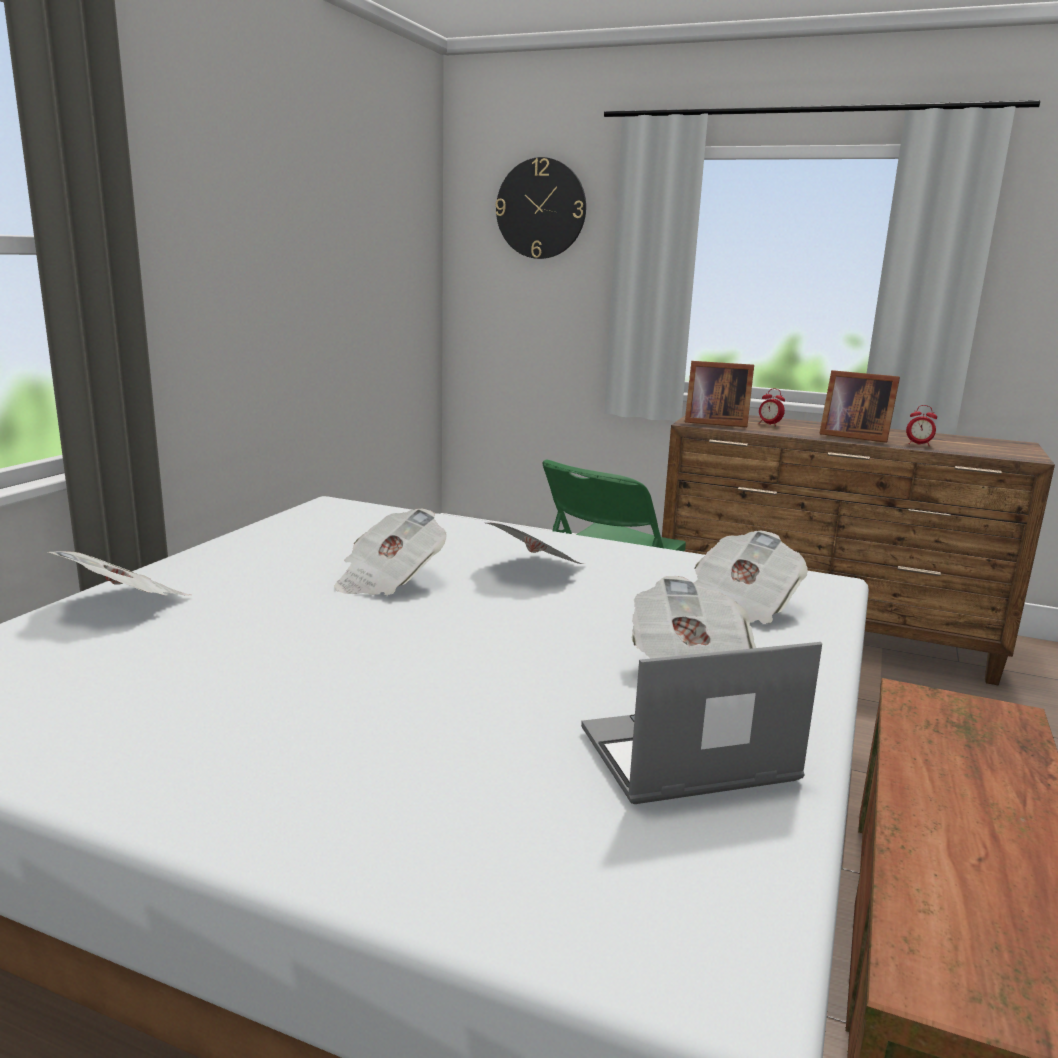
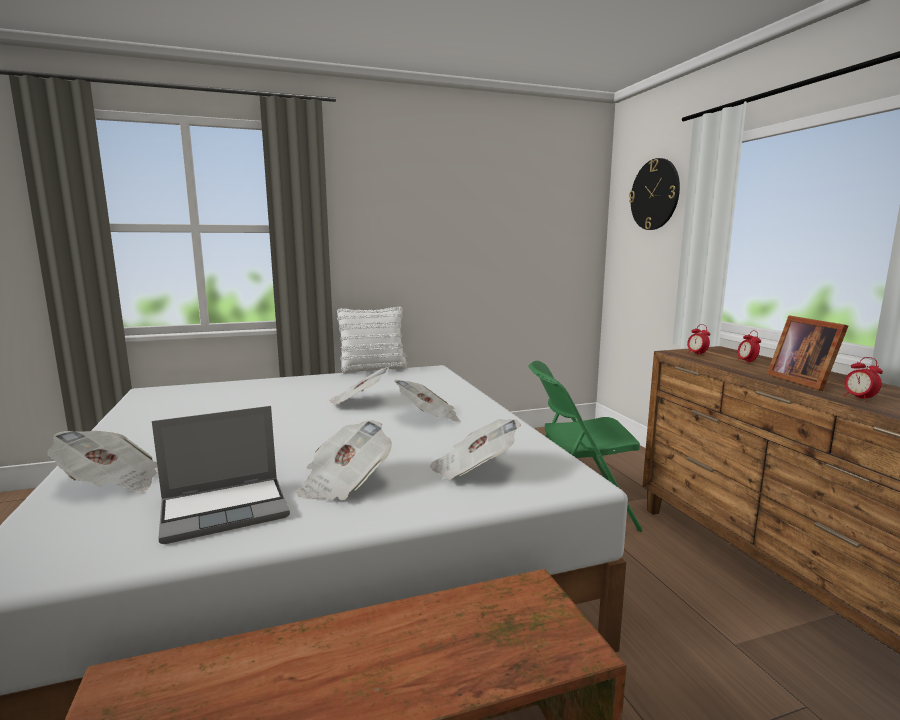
camera: 50 degrees right, 5 degrees down
(126, 604) = (265, 385): newspaper -> newspaper (111, 483)
(239, 527) = (373, 369): none -> white pillow
(686, 759) = (226, 509): laptop -> laptop turned 120 degrees clockwise
(713, 422) = (697, 354): picture frame -> alarm clock

